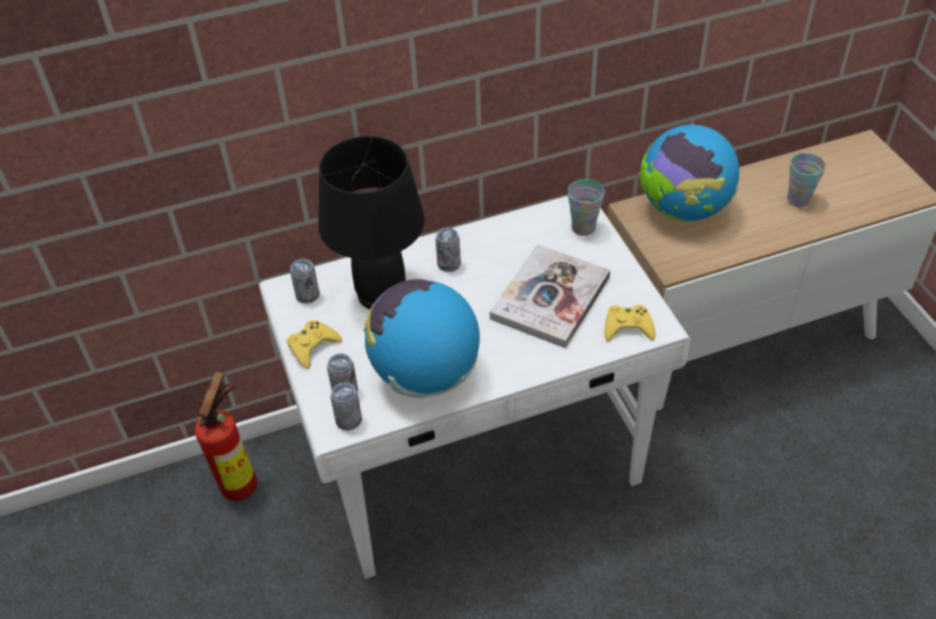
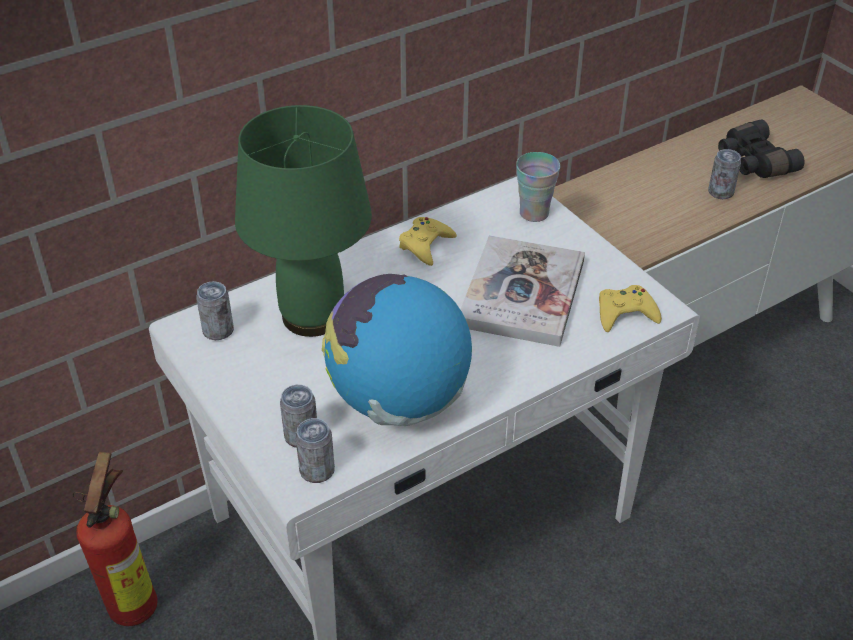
camera: 15 degrees left, 5 degrees down
(312, 346) = (242, 389): yellow game controller -> yellow game controller (425, 245)
(380, 294) = (311, 317): black table lamp -> green table lamp
(449, 264) = (387, 272): can -> can (720, 192)
(683, 209) = (631, 186): globe -> none
(798, 200) = (753, 162): cup -> black binoculars

